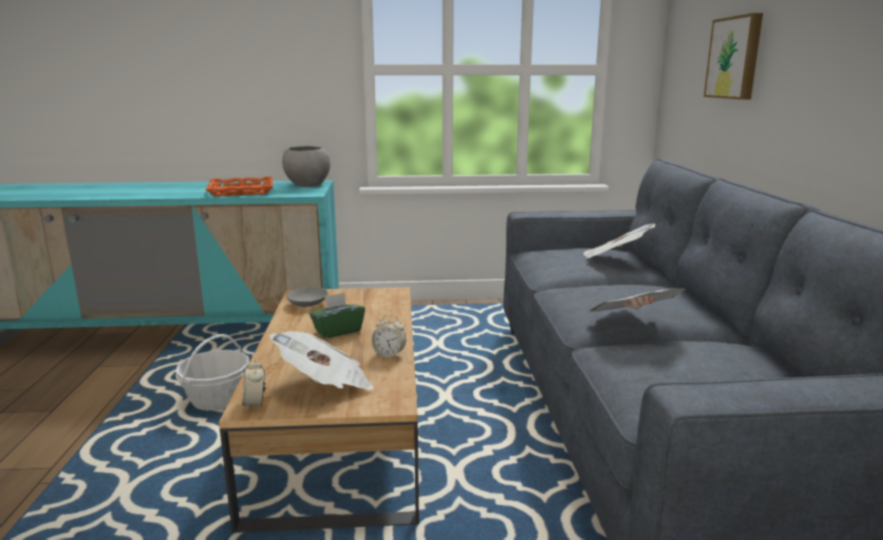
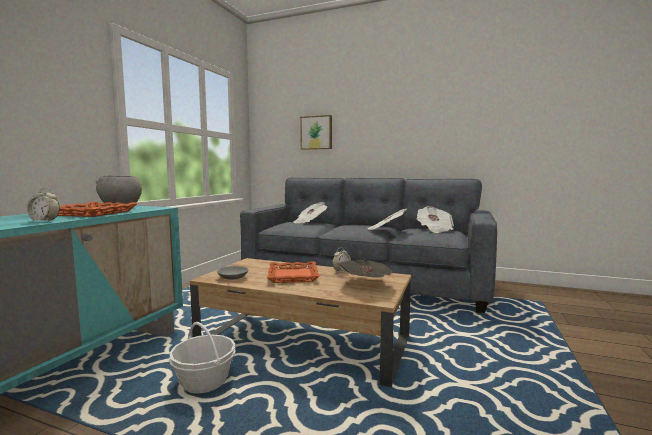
camera: 65 degrees left, 10 degrees down
(255, 404) = (378, 299): alarm clock -> alarm clock (45, 221)
(338, 331) = (293, 276): green tissue box -> orange tray
(731, 371) = (434, 229): none -> newspaper

